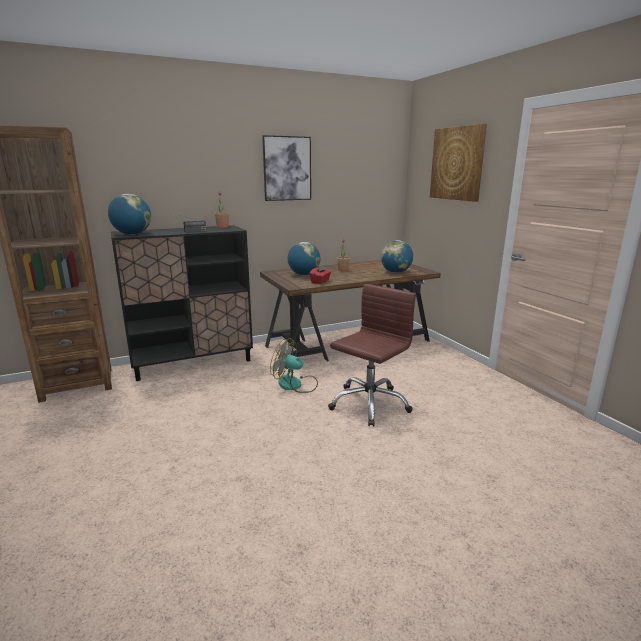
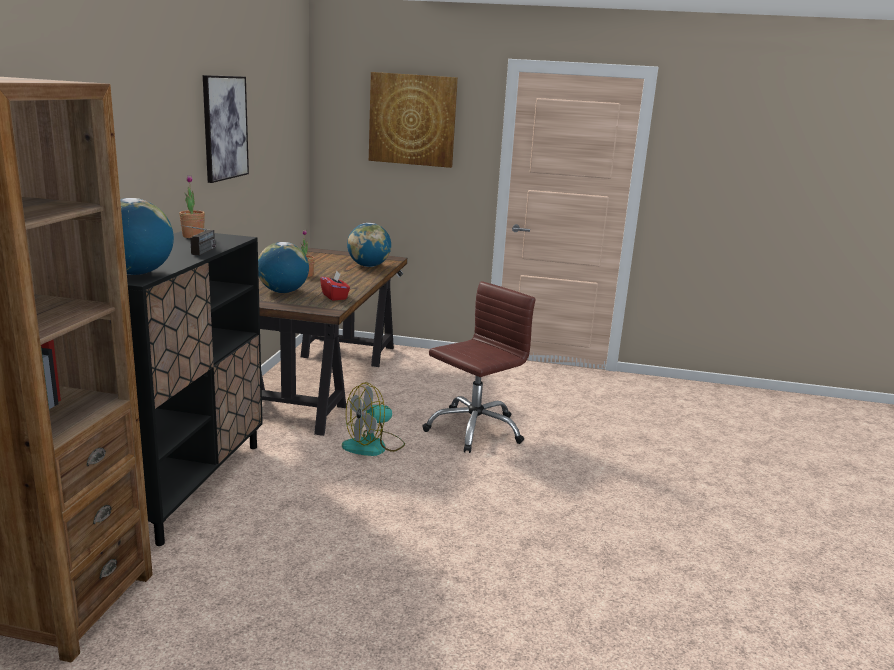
camera: 55 degrees left, 0 degrees up
(369, 403) = (474, 429): brown office chair -> brown office chair turned 60 degrees clockwise

